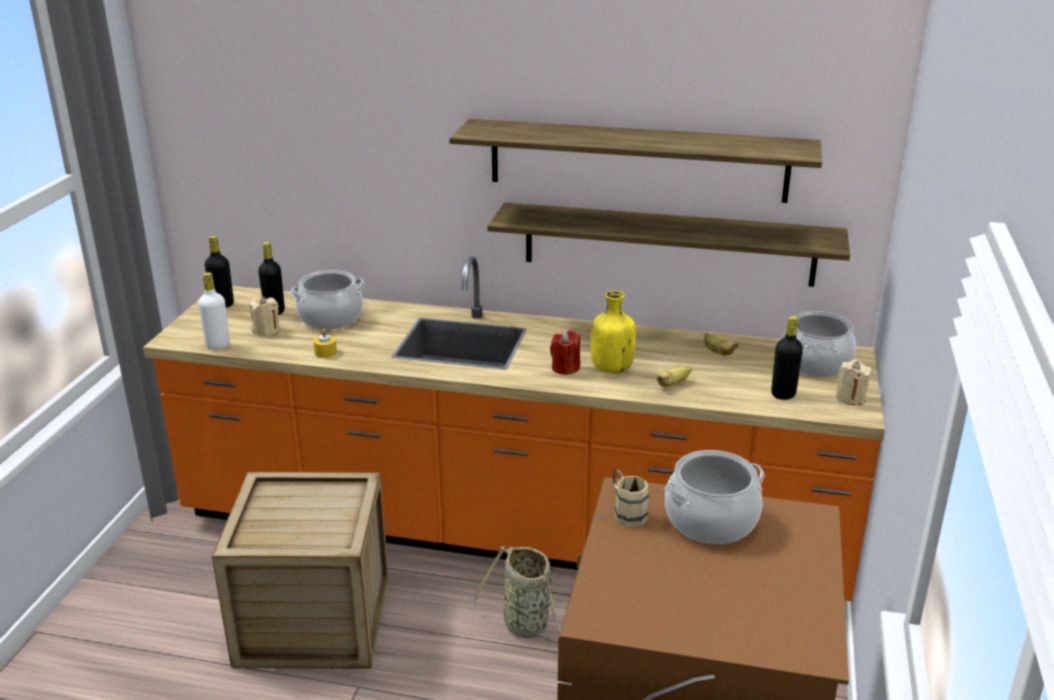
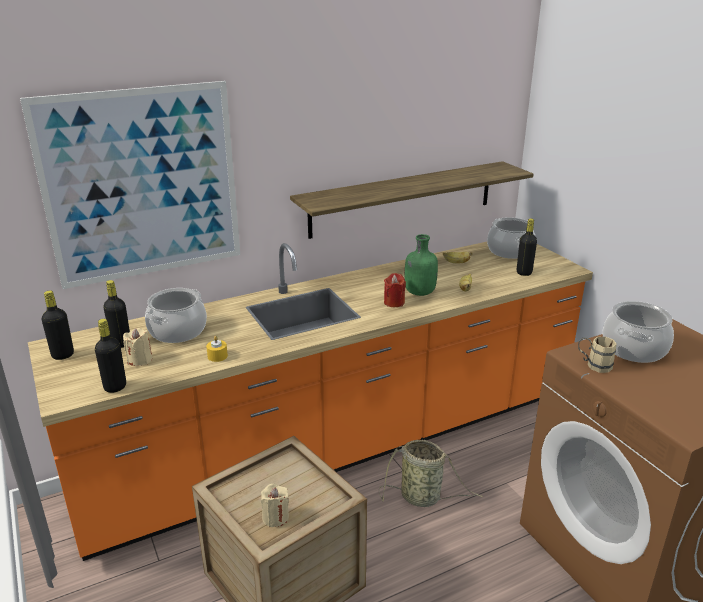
camera: 40 degrees left, 0 degrees up
(218, 345) = (115, 387): white bottle -> black bottle
(336, 152) = (142, 185): none -> picture
(610, 368) = (419, 293): yellow bottle -> green bottle
(637, 160) = (382, 141): shelf -> none
(850, 398) = (554, 263): beige candle -> beige candle (275, 517)

